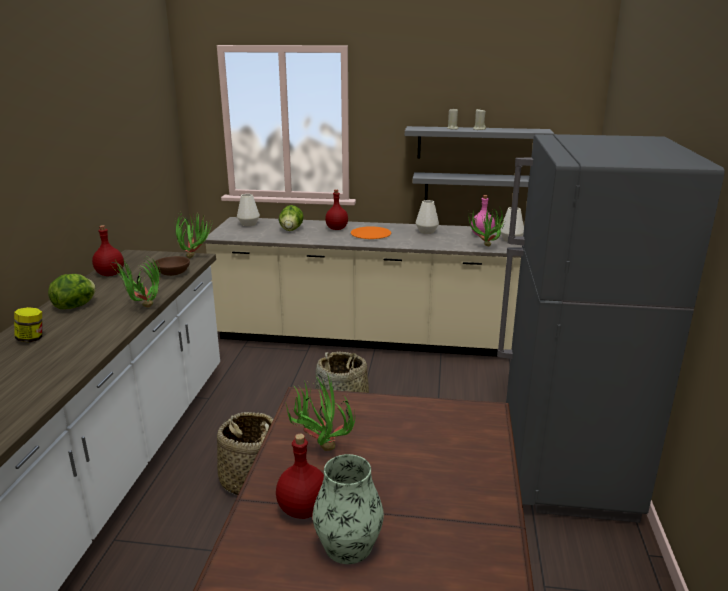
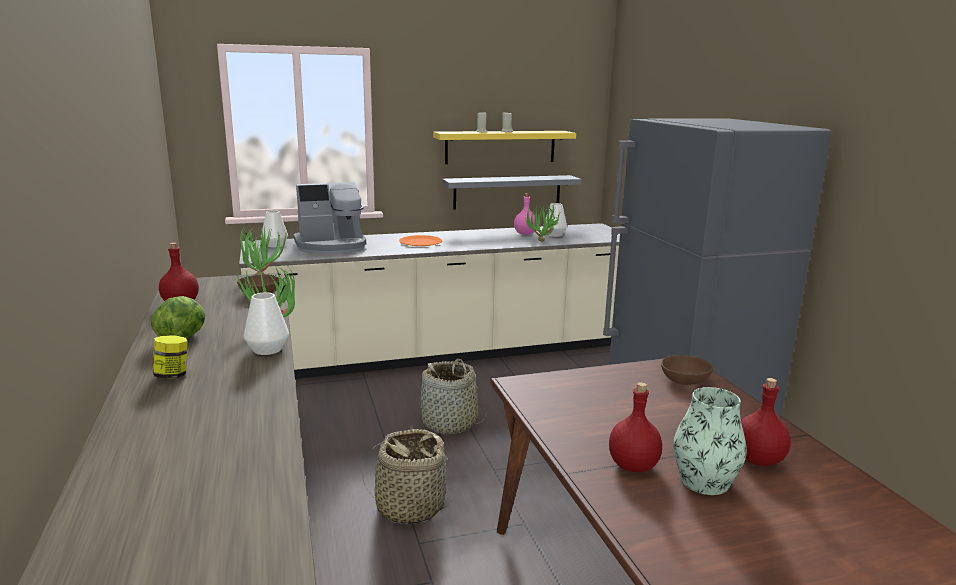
camera: 25 degrees left, 5 degrees down
(291, 230) = (331, 246): lettuce -> coffee machine
(320, 447) = (585, 417): potted plant -> none
(336, 228) = (378, 241): red bottle -> red bottle (757, 460)
(426, 231) = (471, 235): white vase -> white vase (267, 349)
(463, 430) = (684, 380): none -> brown bowl
(476, 143) = (500, 147): grey shelf -> yellow shelf

